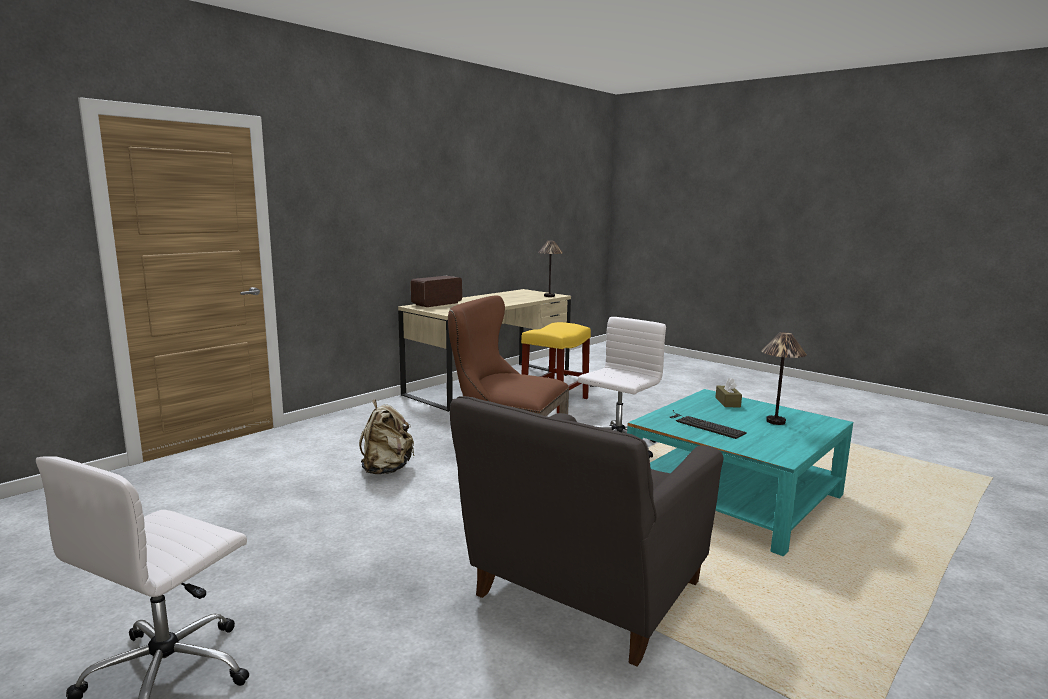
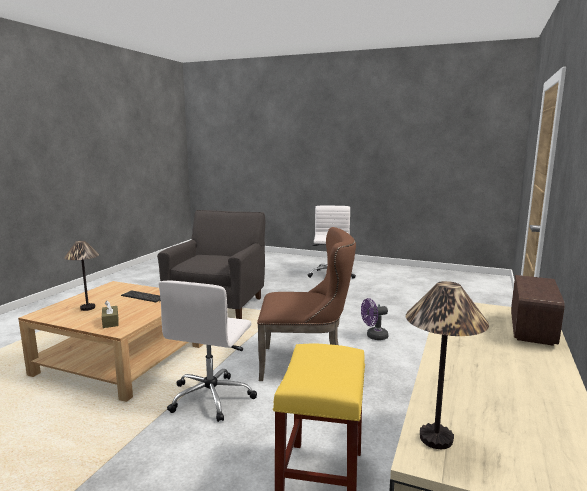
camera: 160 degrees right, 0 degrees up
(386, 469) = (374, 336): beige backpack -> purple fan
(734, 497) = (121, 360): turquoise coffee table -> beige coffee table

